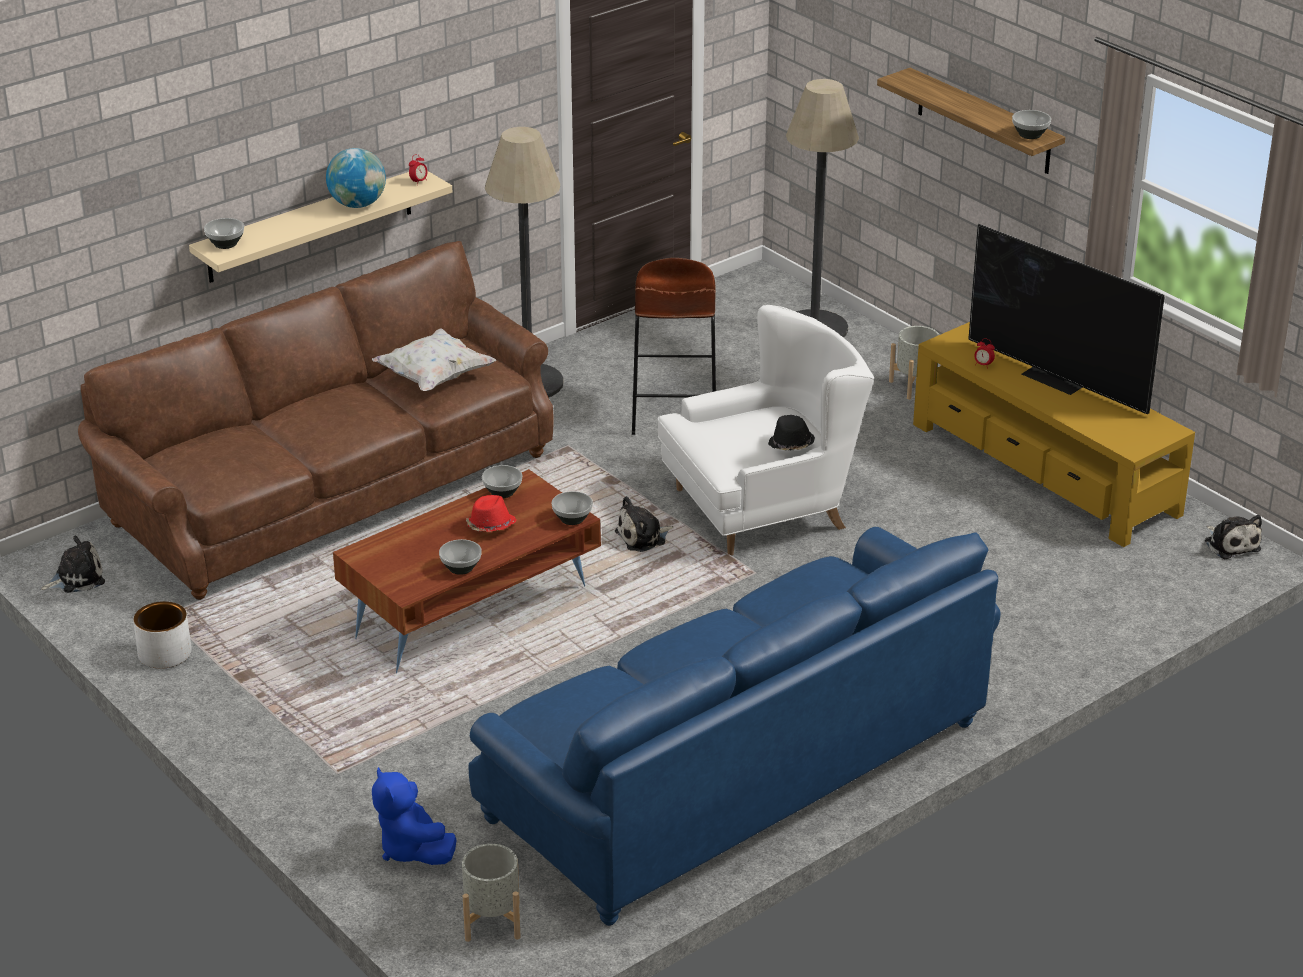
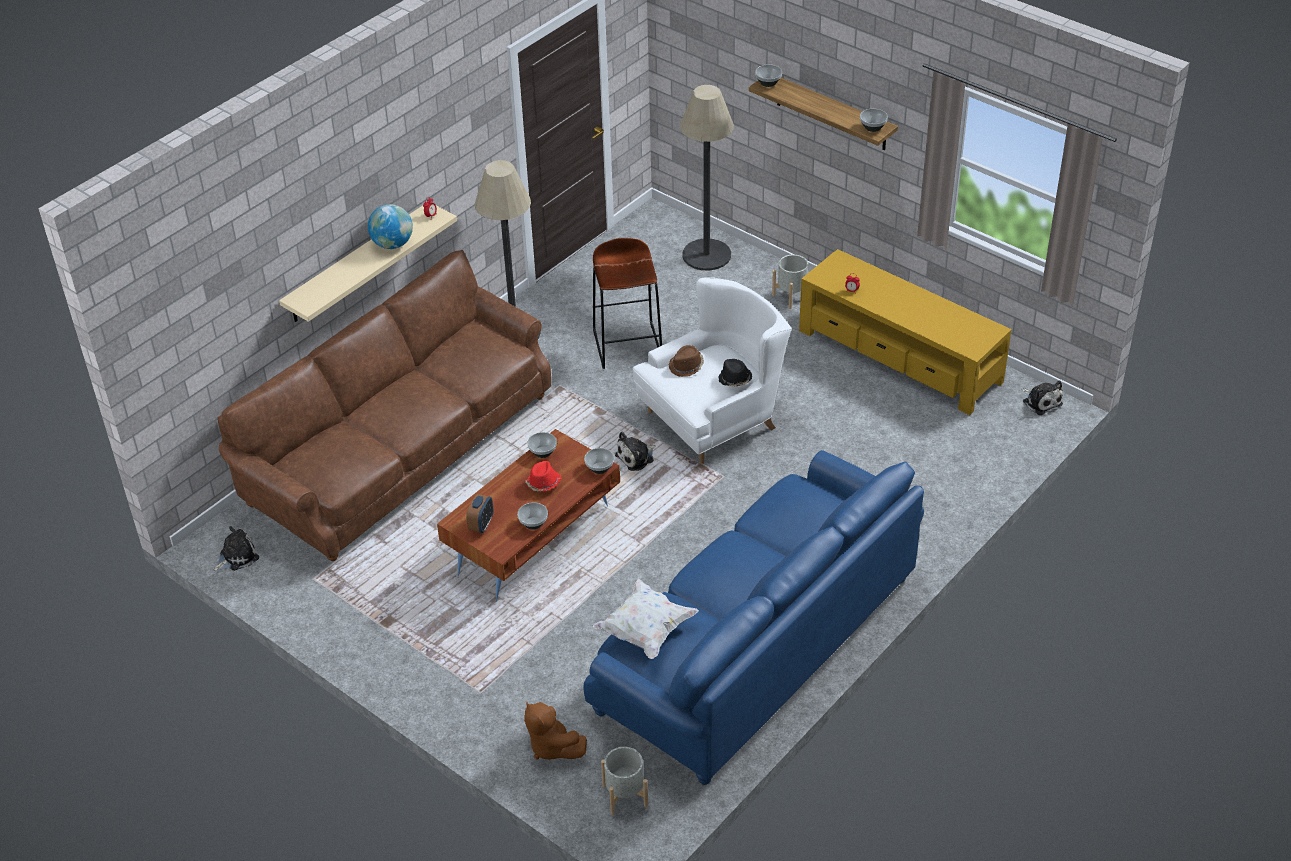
camera: 10 degrees left, 10 degrees up
(165, 654) = (324, 612): white planter -> none
(226, 243) = (306, 295): bowl -> bowl (768, 82)
(391, 561) = (481, 525): none -> alarm clock
(412, 849) = (552, 746): blue plush toy -> brown plush toy
(434, 378) = (466, 361): white pillow -> white pillow (646, 630)
(730, 423) = (686, 366): none -> brown hat
(1056, 378) = (905, 296): television -> none

